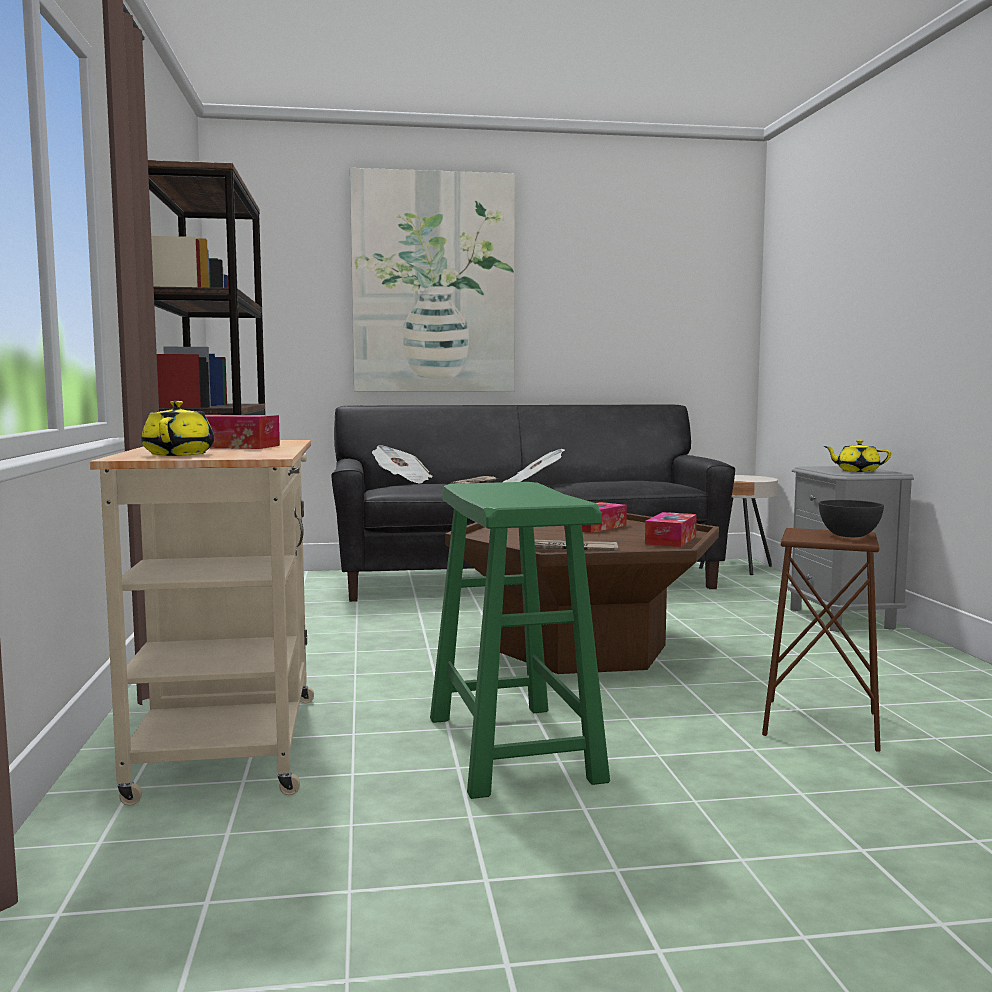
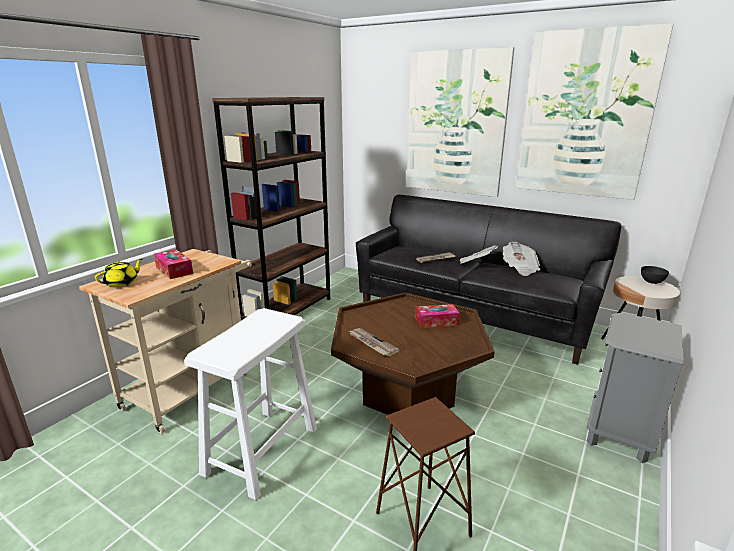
camera: 40 degrees right, 15 degrees up
(402, 481) = (408, 246): newspaper -> newspaper (520, 268)
(512, 747) = (262, 450): green stool -> white stool
(617, 269) = (585, 115): none -> picture
(671, 540) = (444, 354): tissue box -> none
(848, 536) = (440, 429): grey bowl -> grey bowl (651, 282)
(857, 471) = (645, 337): yellow teapot -> none

